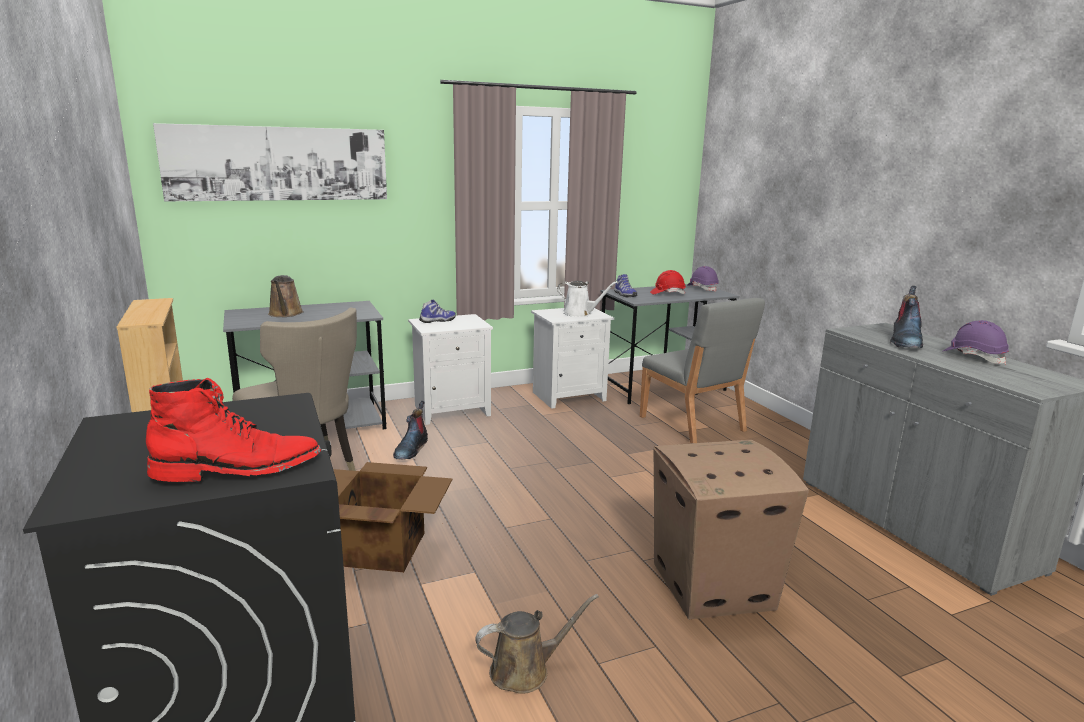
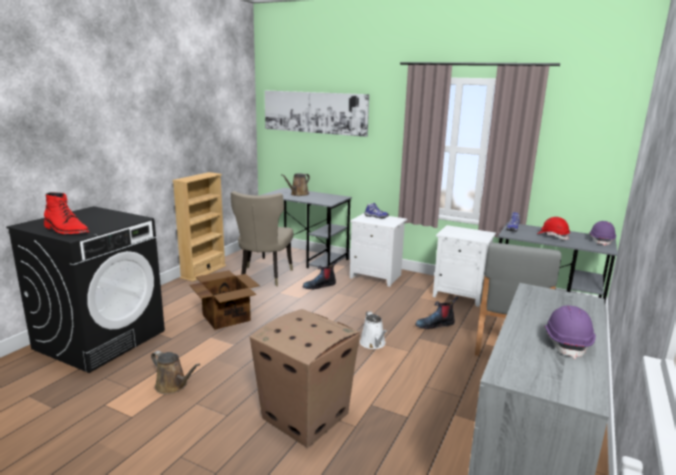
camera: 50 degrees right, 0 degrees up
(580, 313) = (471, 235): white watering can -> white watering can (373, 344)
(905, 341) = (551, 312): boot -> boot (435, 324)

